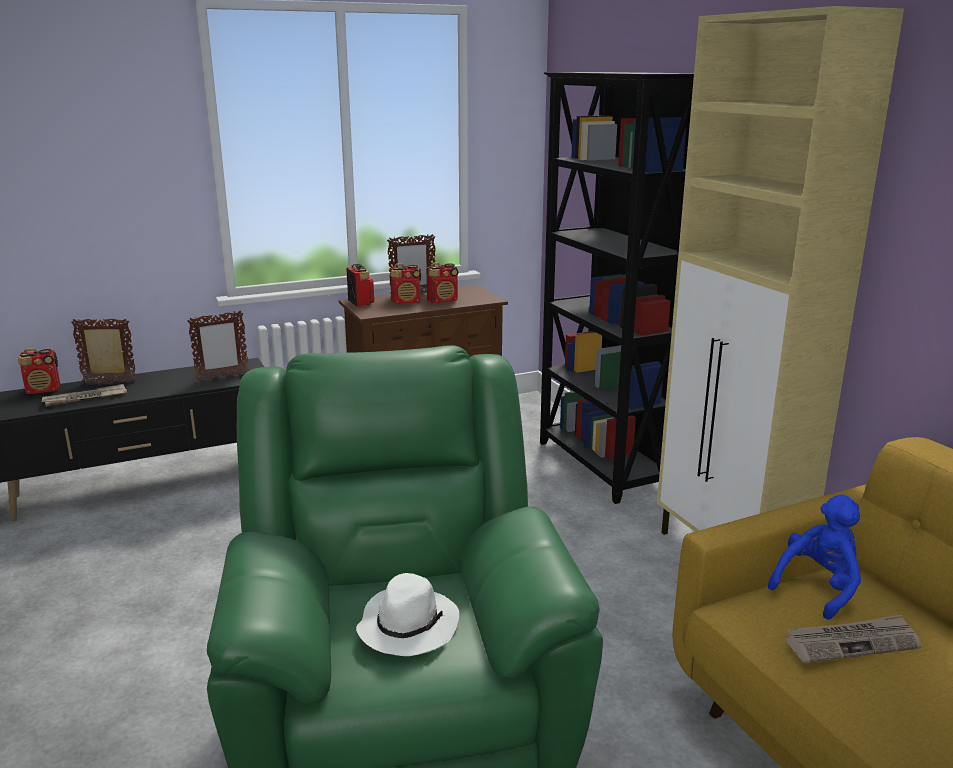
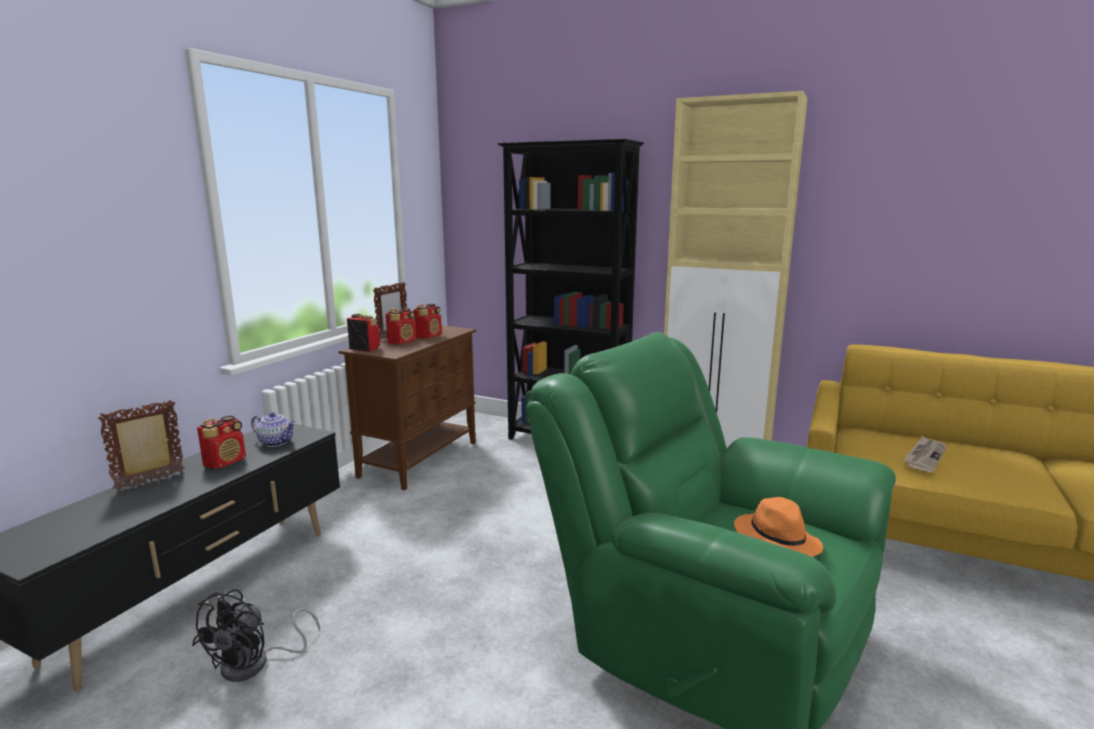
camera: 40 degrees left, 5 degrees down
(43, 390) = (71, 512): radio -> radio (226, 462)
(85, 398) = (150, 502): newspaper -> none
(100, 552) = (256, 664): none -> black fan
(222, 376) = (276, 442): picture frame -> teapot
(408, 625) = (775, 539): white hat -> orange hat
(818, 587) = (864, 440): blue plush toy -> none

